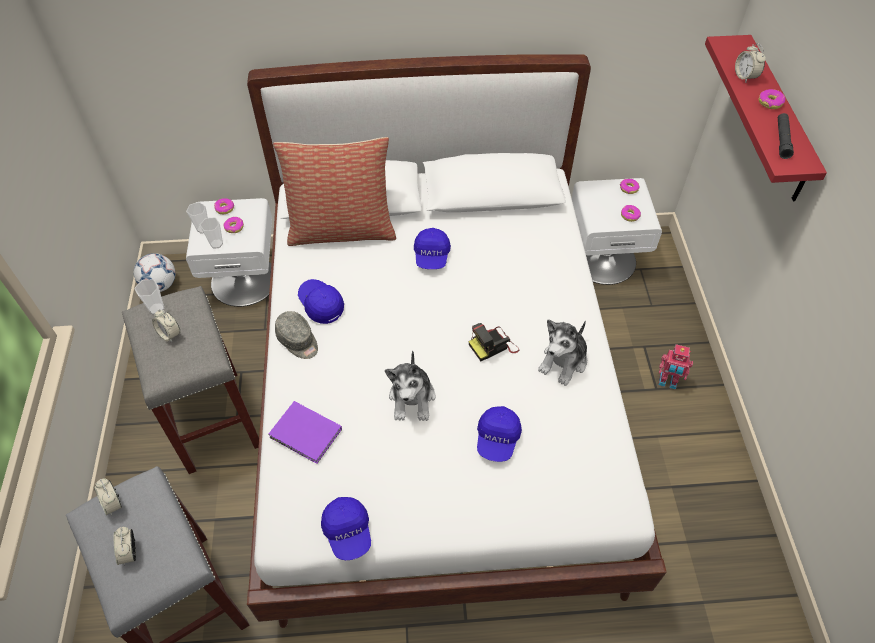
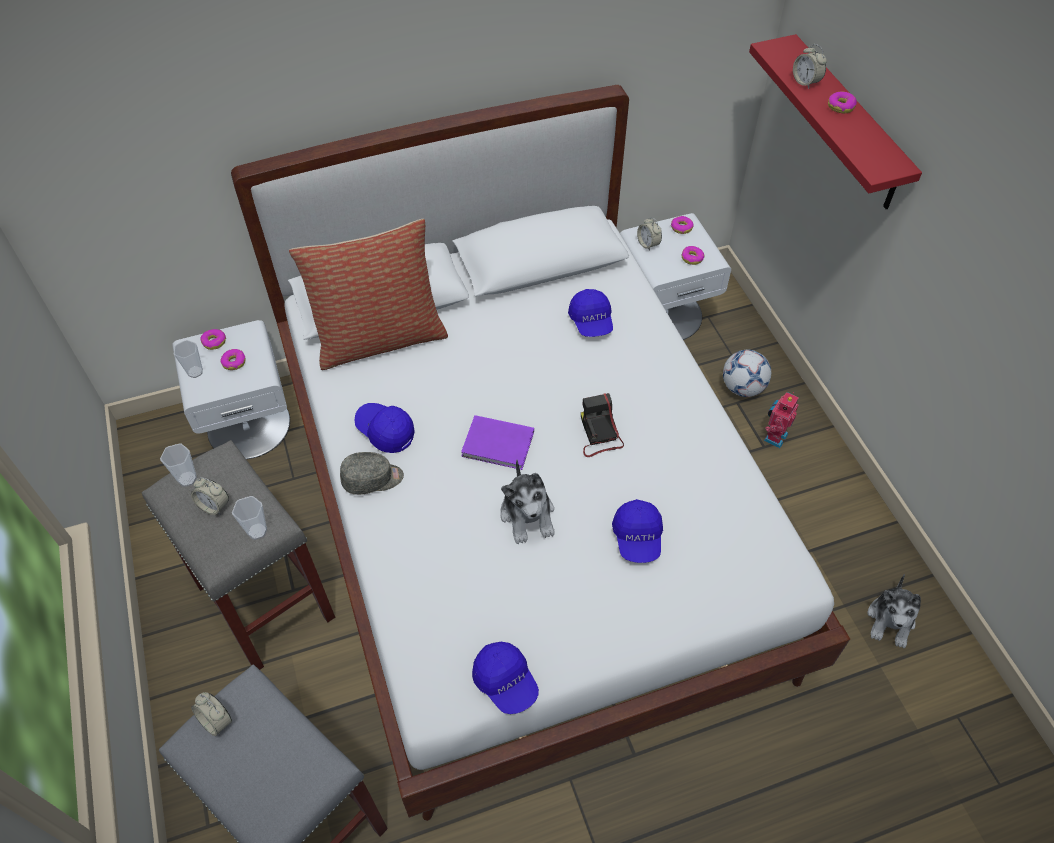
camera: 15 degrees left, 0 degrees up
(130, 552) = (257, 772): alarm clock -> alarm clock (648, 244)
(160, 285) = (143, 453): football -> football (742, 388)
(216, 244) = (218, 387): cup -> cup (257, 531)
(298, 341) = (372, 479): grey cap -> grey cap turned 45 degrees counterclockwise
(306, 435) = (420, 584): purple book -> purple book (499, 445)
(431, 256) = (496, 348): blue cap -> blue cap (591, 322)
(493, 345) = (599, 435): camera -> camera turned 120 degrees clockwise
(564, 361) = (682, 435): plush toy -> plush toy (890, 620)
(667, 382) = (774, 436): toy robot -> toy robot turned 120 degrees clockwise
(782, 140) = (866, 145): black flashlight -> none

